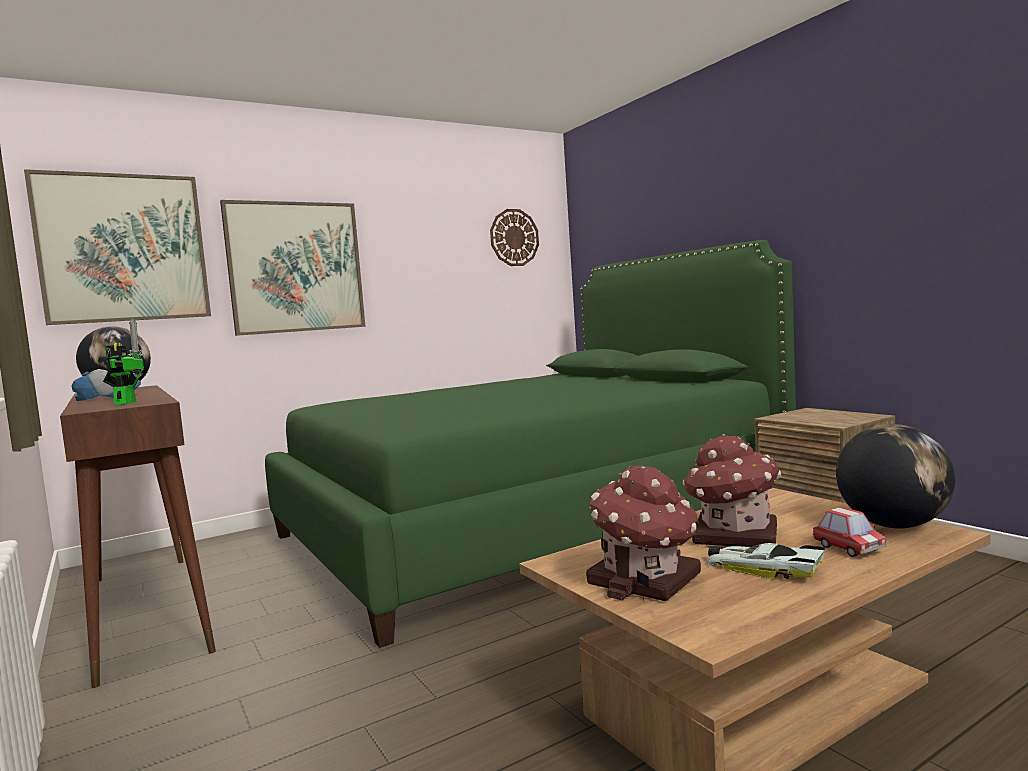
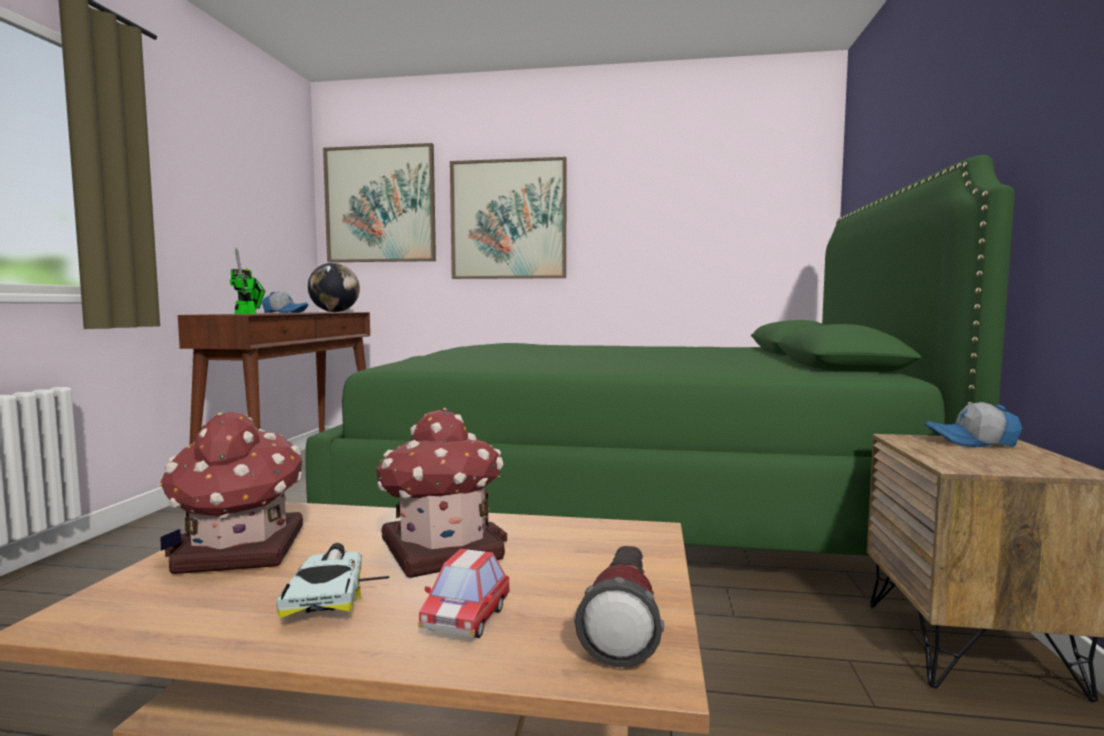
camera: 40 degrees right, 0 degrees up
(514, 237) = (755, 185): wall clock -> none
(804, 413) = (972, 442): none -> cap
(894, 525) = (623, 625): globe -> flashlight

